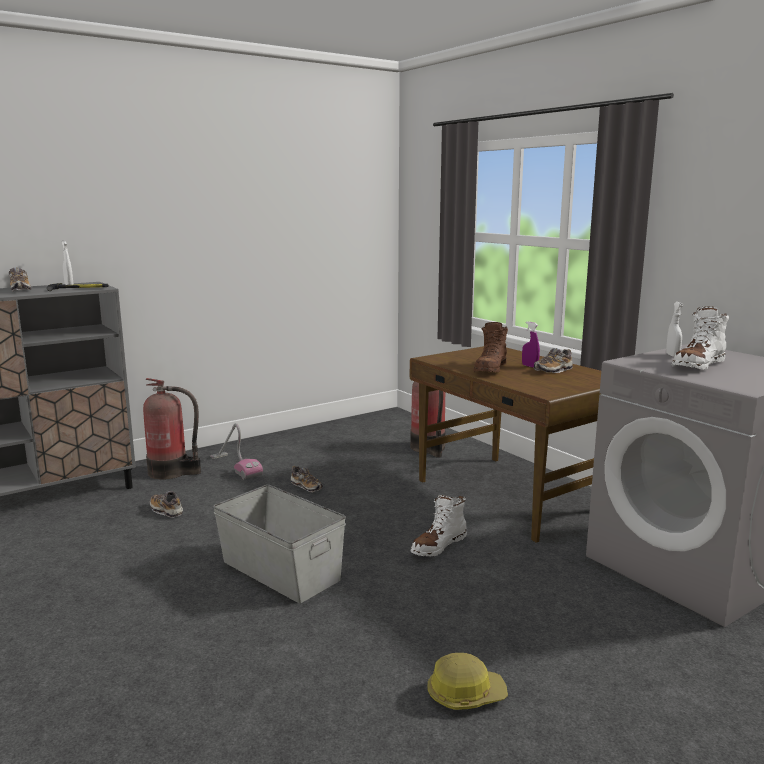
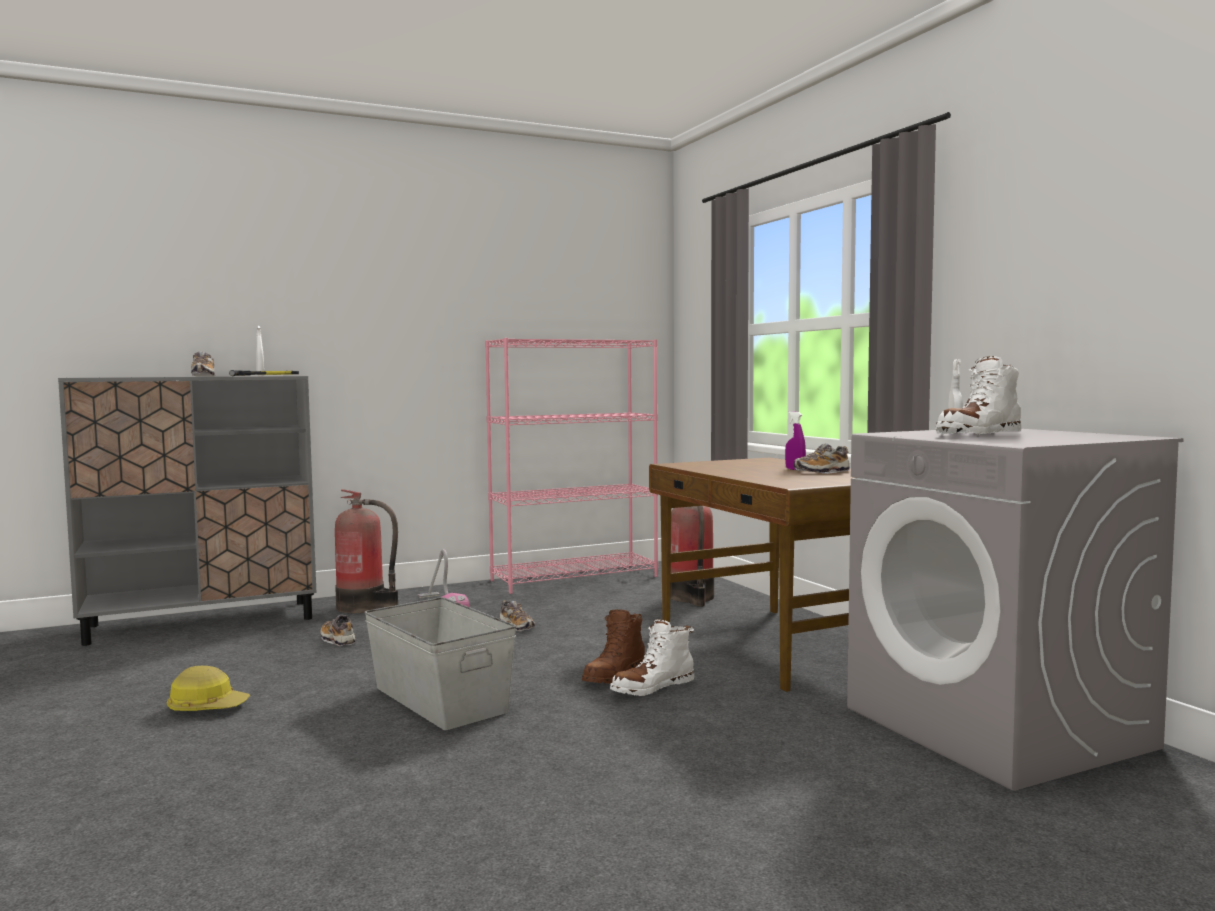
camera: 10 degrees right, 10 degrees down
(329, 431) = (575, 578): none -> pink bookcase
(465, 694) = (605, 830): hard hat -> hard hat (207, 707)
(490, 369) = (740, 470): brown boot -> brown boot (614, 675)

